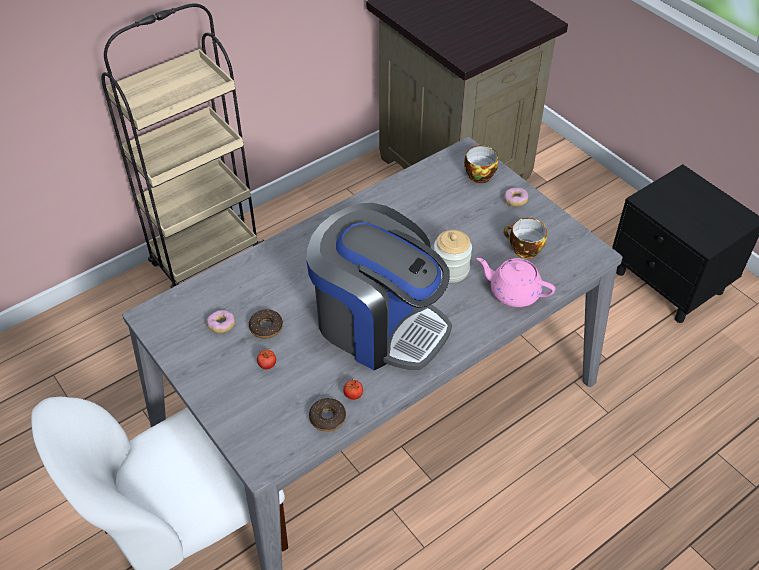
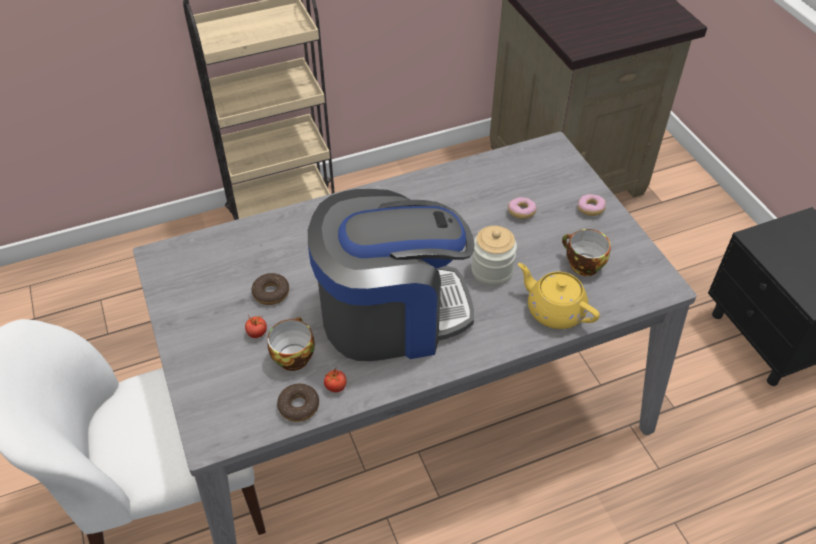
camera: 15 degrees right, 0 degrees up
(221, 325) = (226, 281): donut -> donut (521, 212)
(379, 324) = (392, 314): coffee machine -> coffee machine turned 60 degrees counterclockwise
(478, 174) = (558, 173): cup -> cup (293, 355)
(513, 292) = (554, 310): pink teapot -> yellow teapot

